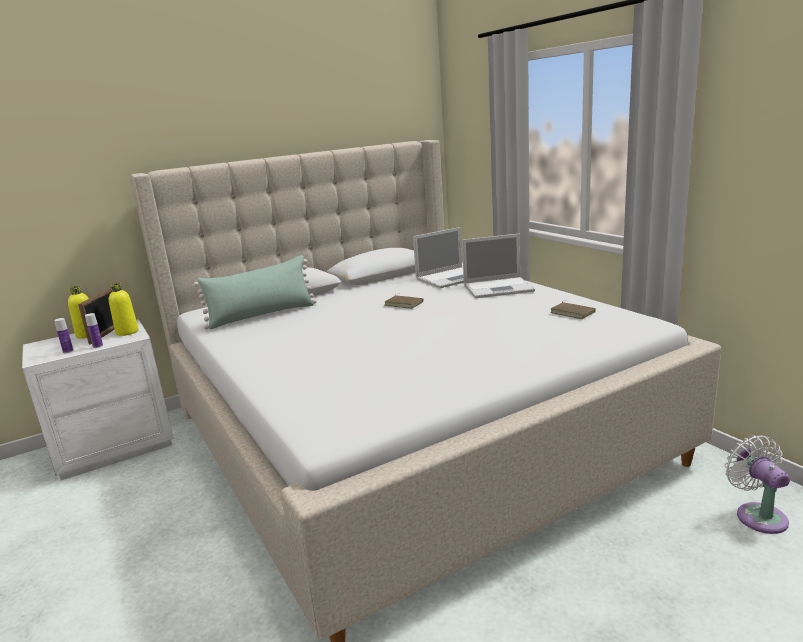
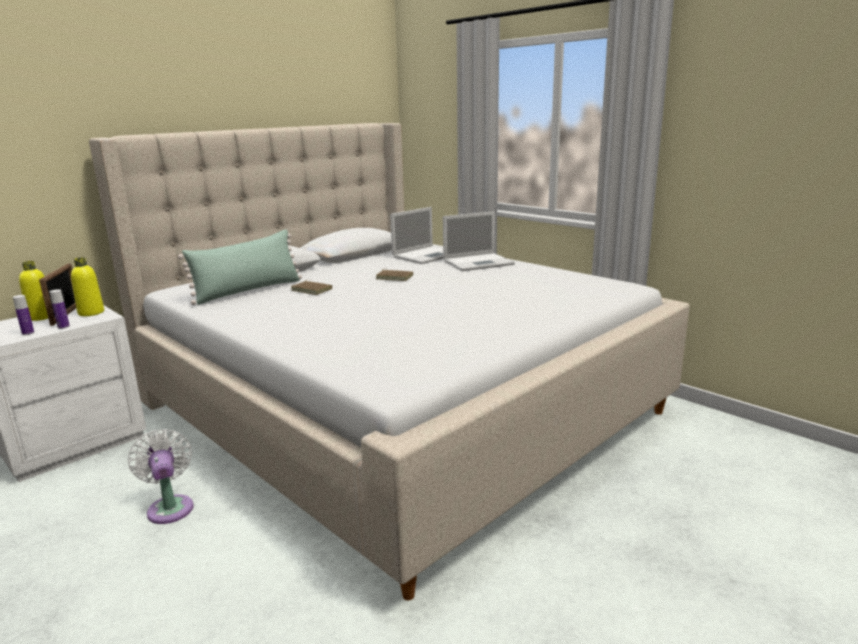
camera: 15 degrees left, 0 degrees up
(573, 312) = (560, 280): brown book -> brown book (312, 289)
(758, 515) = (728, 446): white fan -> white fan (170, 507)

